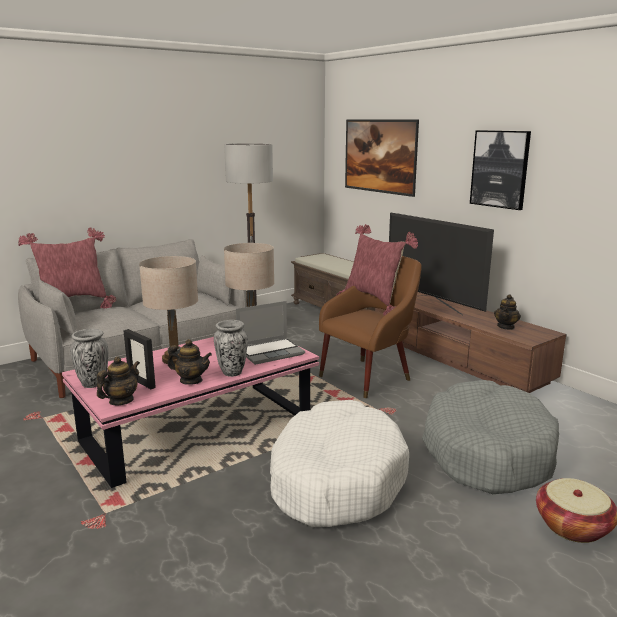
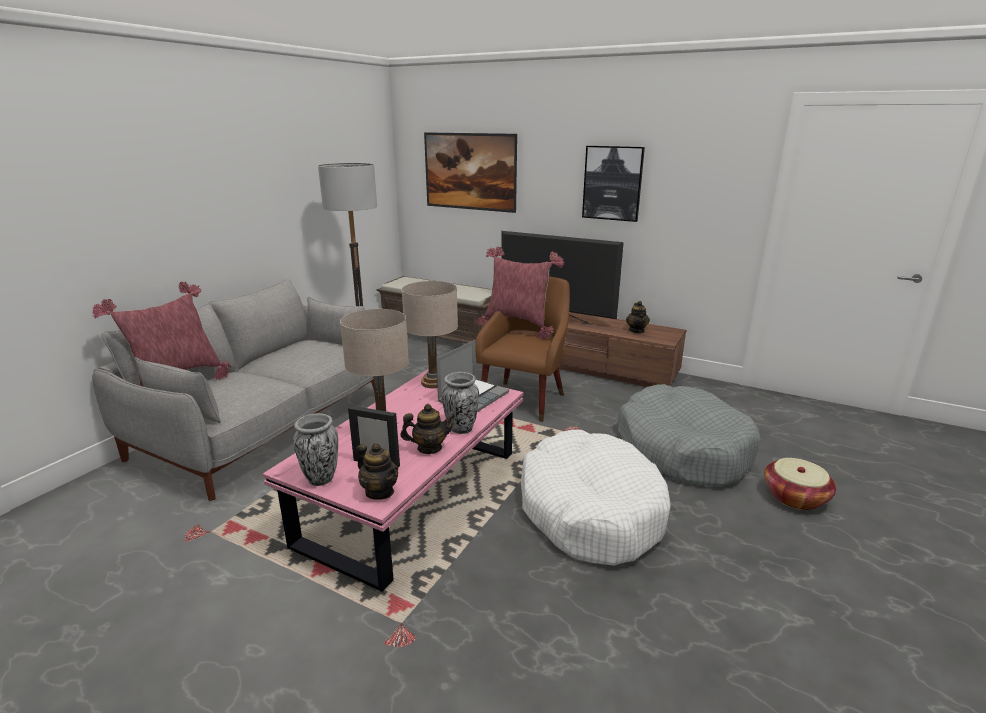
camera: 25 degrees left, 5 degrees up
(121, 401) = (380, 492): teapot -> teapot turned 120 degrees clockwise

